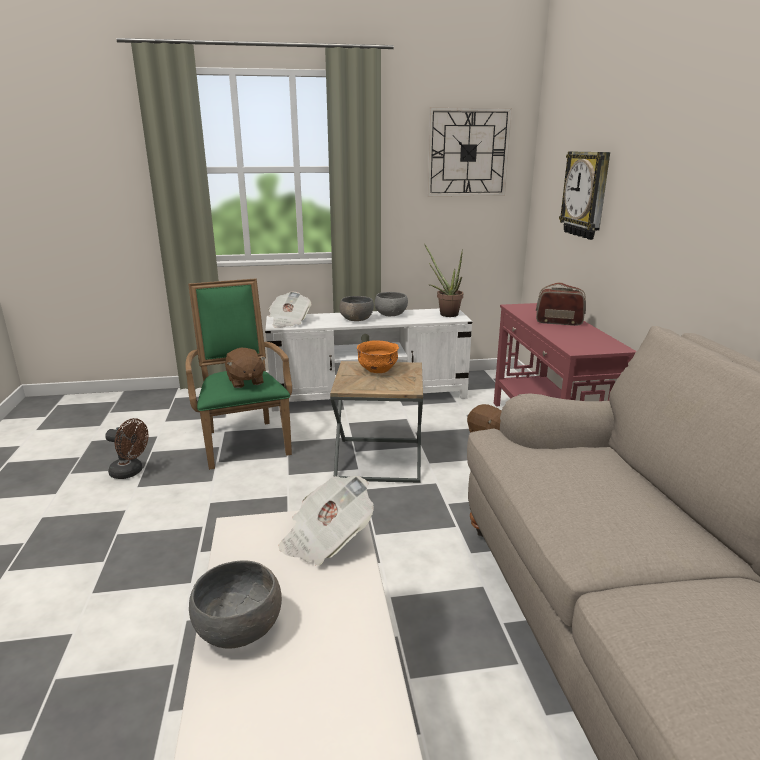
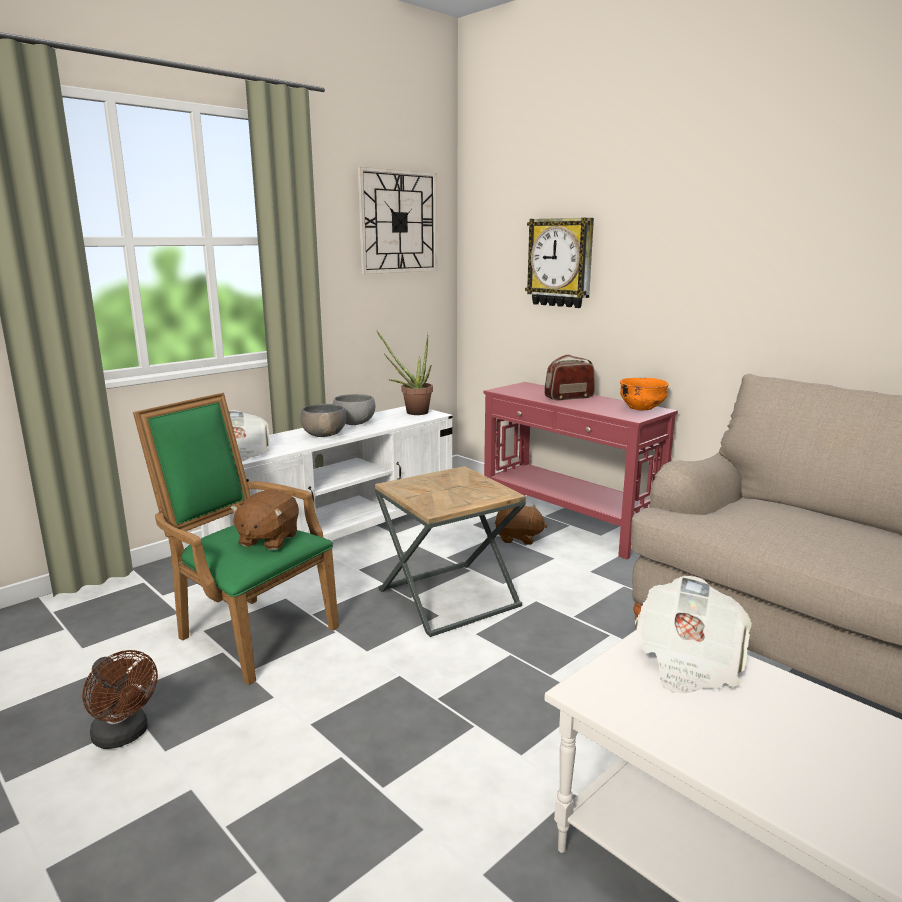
camera: 35 degrees left, 5 degrees down
(131, 472) = (124, 736): brown fan -> brown fan turned 60 degrees clockwise
(239, 628) = (781, 782): grey bowl -> none
(245, 381) = (268, 539): brown plush toy -> brown plush toy turned 75 degrees clockwise
(378, 370) = (437, 484): orange bowl -> orange bowl (642, 408)

